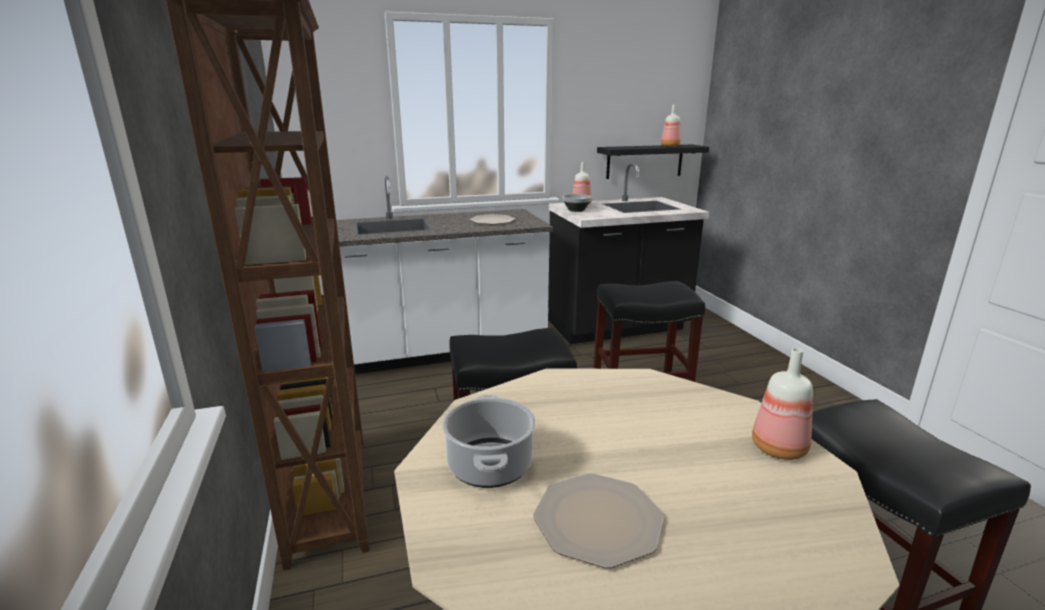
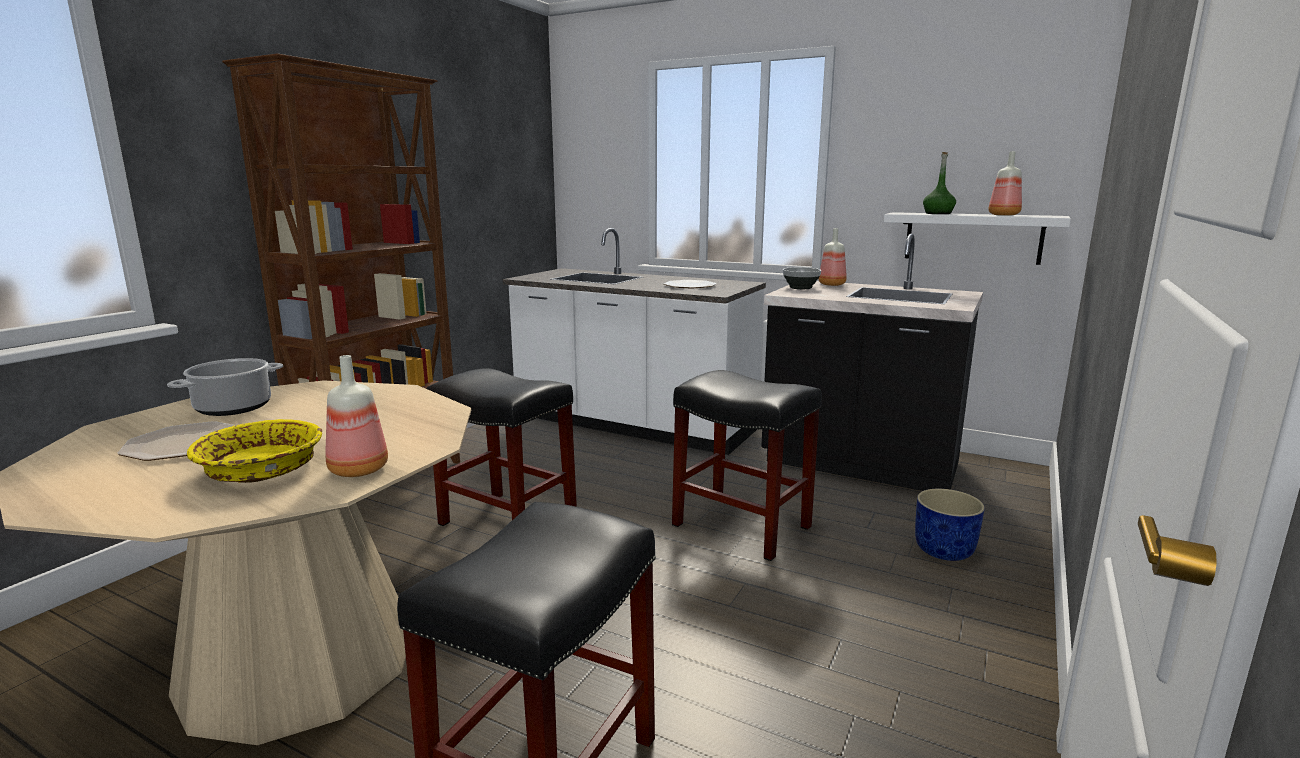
camera: 45 degrees right, 5 degrees down
(633, 147) = (938, 213): none -> green bottle
(644, 161) = (972, 237): black shelf -> white shelf
(734, 360) = (945, 550): none -> blue planter
(737, 491) = (262, 469): none -> yellow bowl

